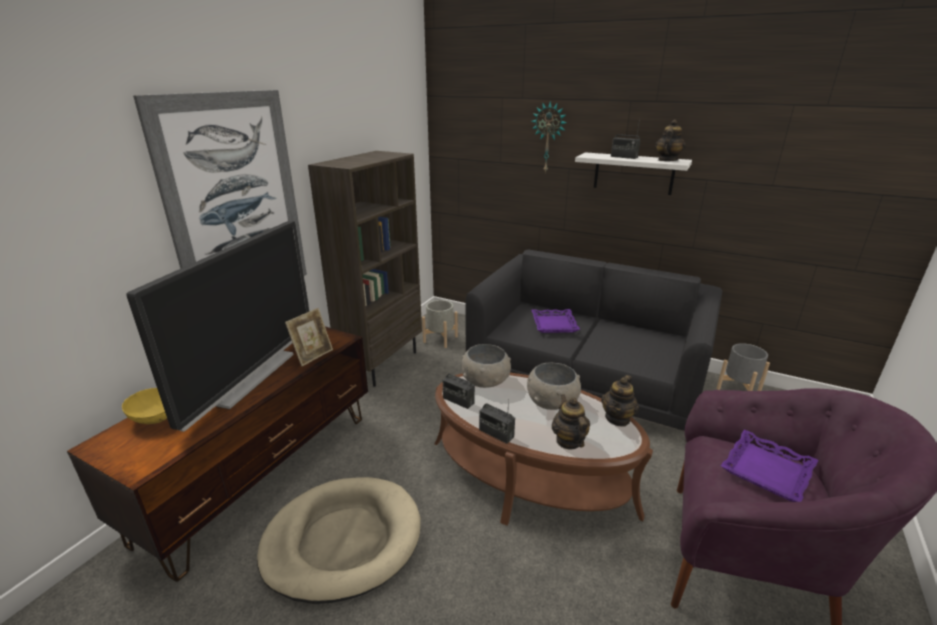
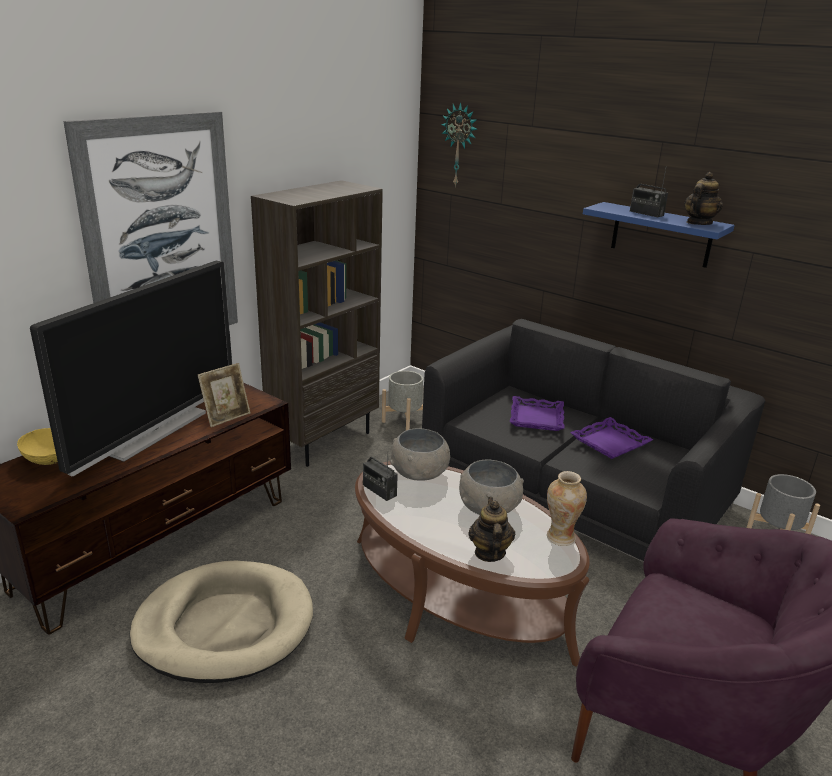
camera: 10 degrees right, 0 degrees up
(496, 433) = (408, 532): radio -> none
(548, 137) = (560, 178): wall clock -> wall clock (459, 145)
(617, 418) = (560, 537): teapot -> vase
(633, 173) = (661, 235): white shelf -> blue shelf
(766, 470) = (707, 618): purple tray -> purple tray (609, 442)

